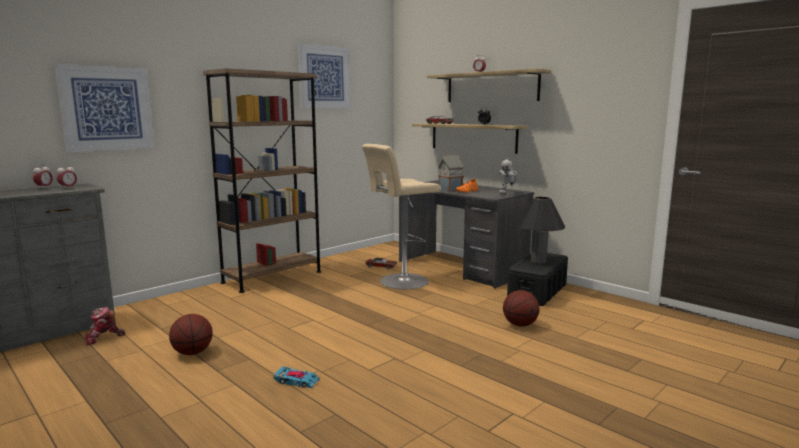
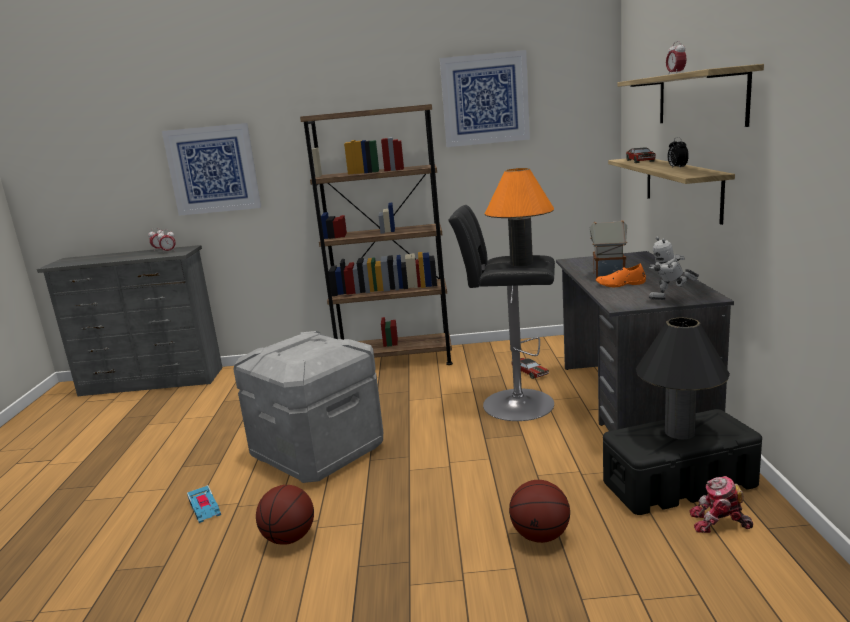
camera: 45 degrees right, 5 degrees up
(103, 338) = (180, 399): toy robot -> toy robot (719, 523)
(192, 353) = (199, 438): basketball -> basketball (289, 538)
(322, 331) = (318, 452): none -> grey storage box
(401, 281) = (512, 404): beige stool -> black stool
(410, 182) = (521, 263): none -> orange table lamp

